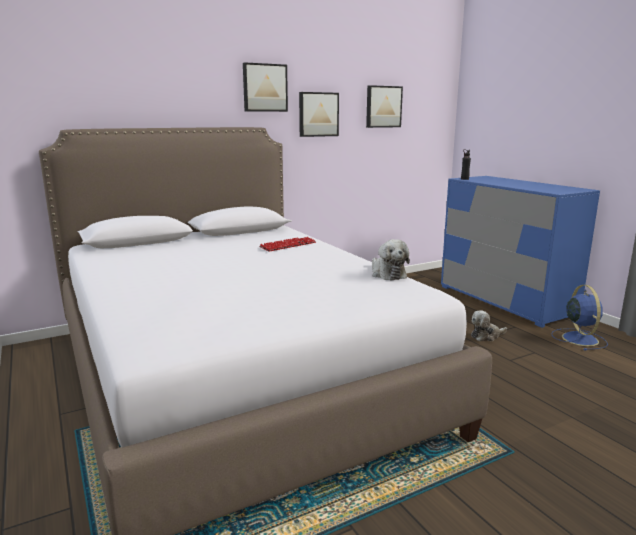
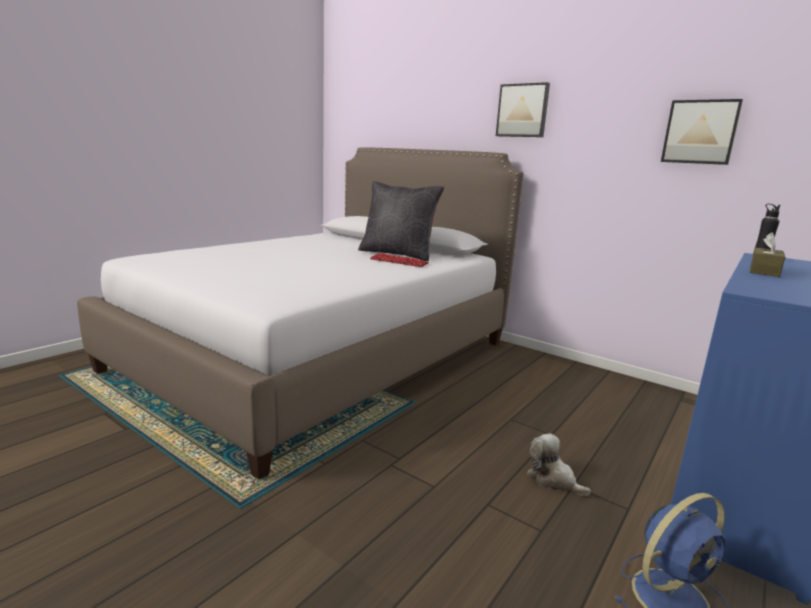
camera: 65 degrees right, 0 degrees up
(251, 242) = (398, 254): none -> black pillow
(318, 114) = (585, 141): picture -> none
(387, 274) = (330, 290): plush toy -> none
(505, 184) = (764, 271): none -> brown tissue box

